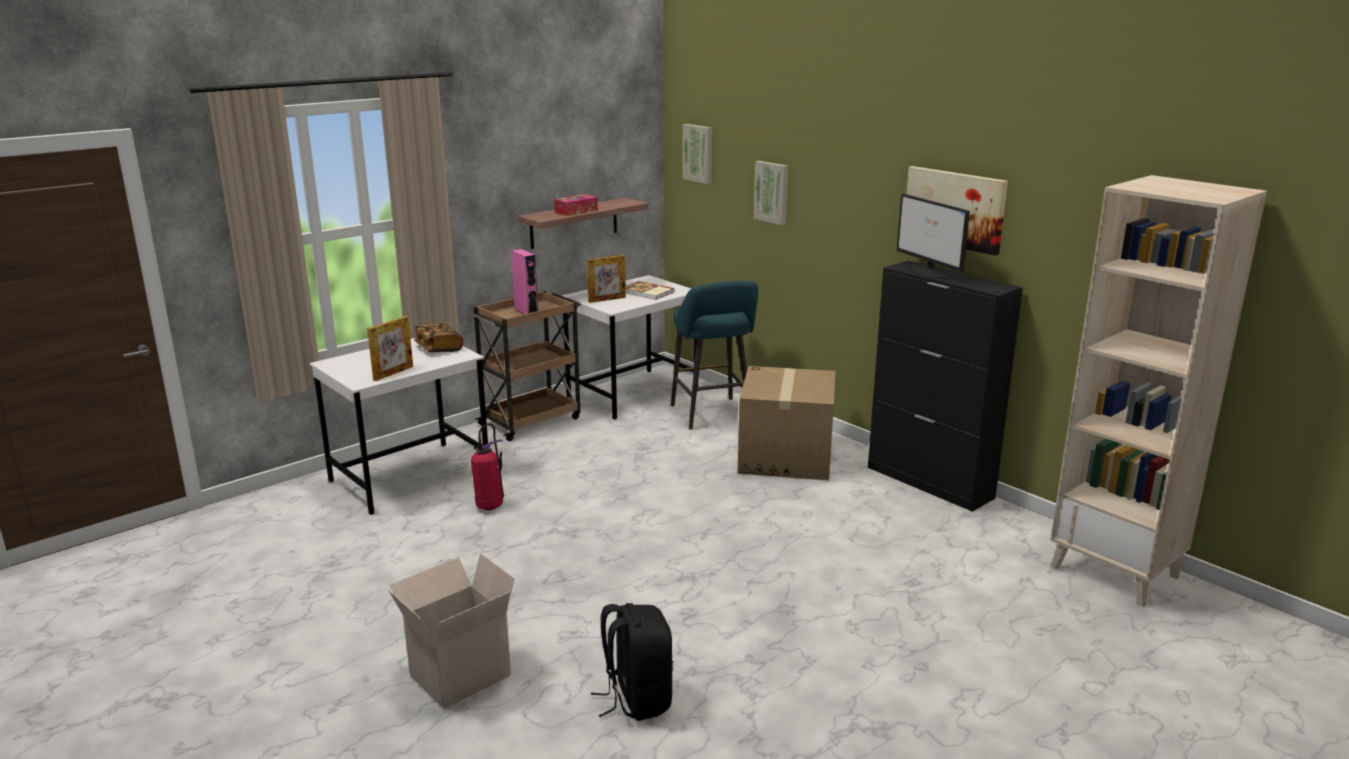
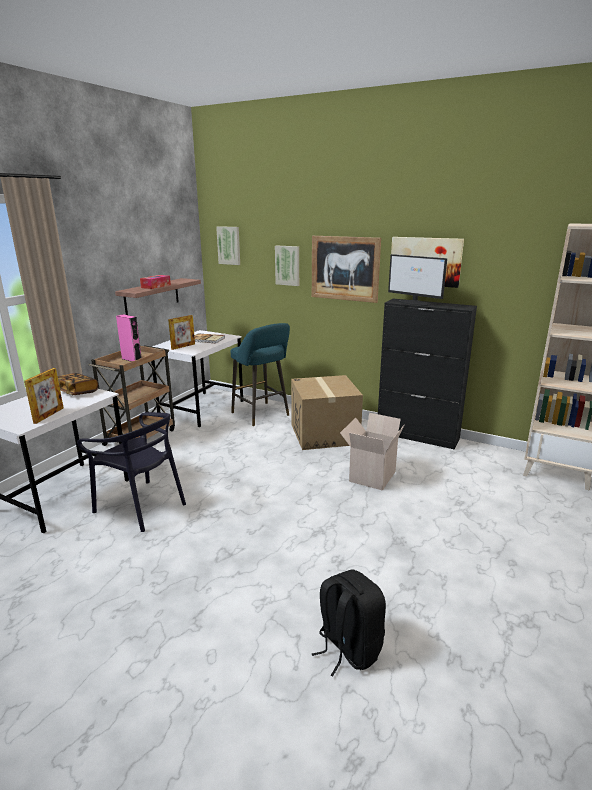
camera: 20 degrees left, 0 degrees up
(460, 674) = (190, 667): cardboard box -> cardboard box (371, 475)
(490, 506) = (141, 506): fire extinguisher -> black chair
(846, 206) = (345, 268): none -> picture

